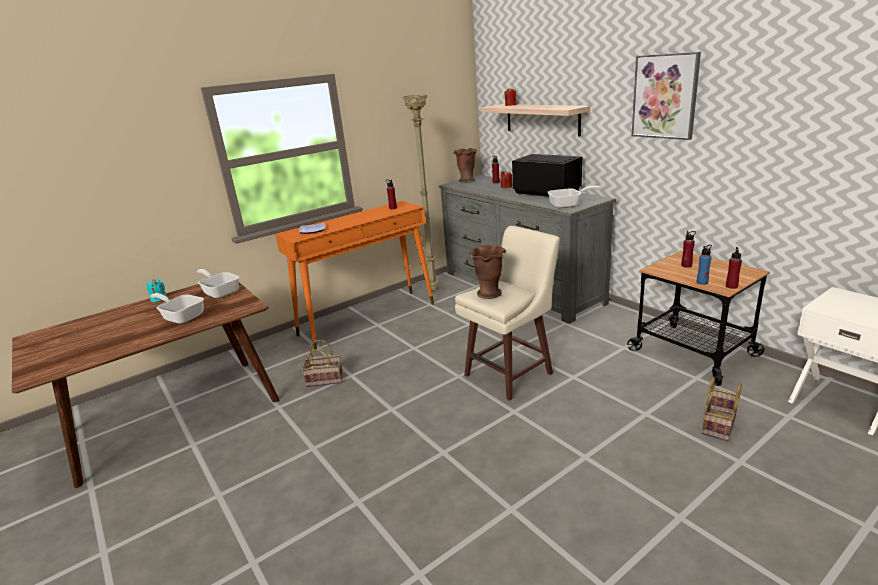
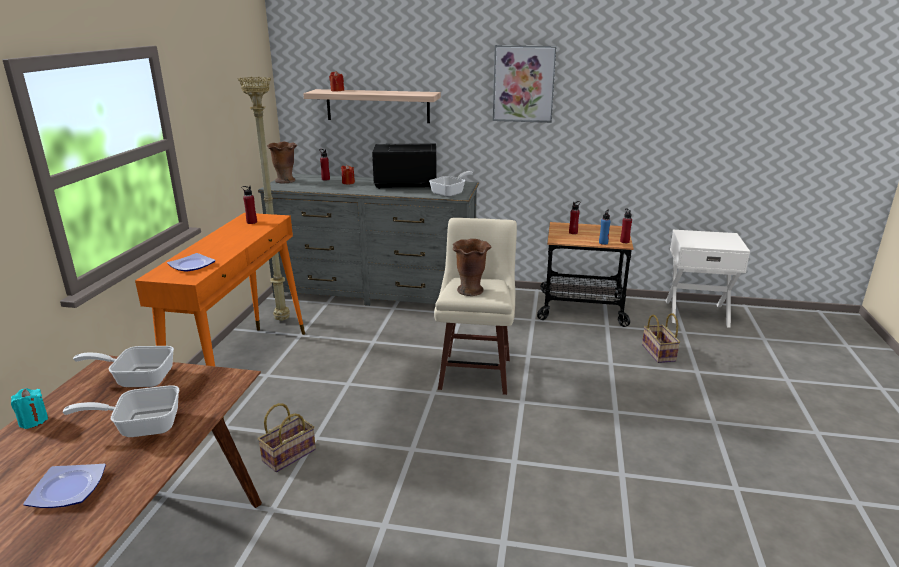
camera: 45 degrees left, 0 degrees up
(118, 335) = (69, 488): none -> plate

